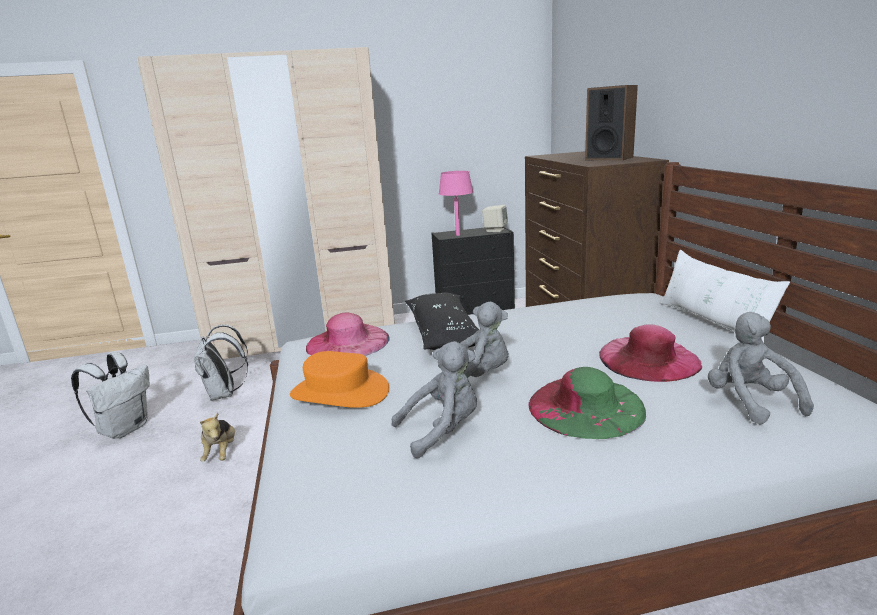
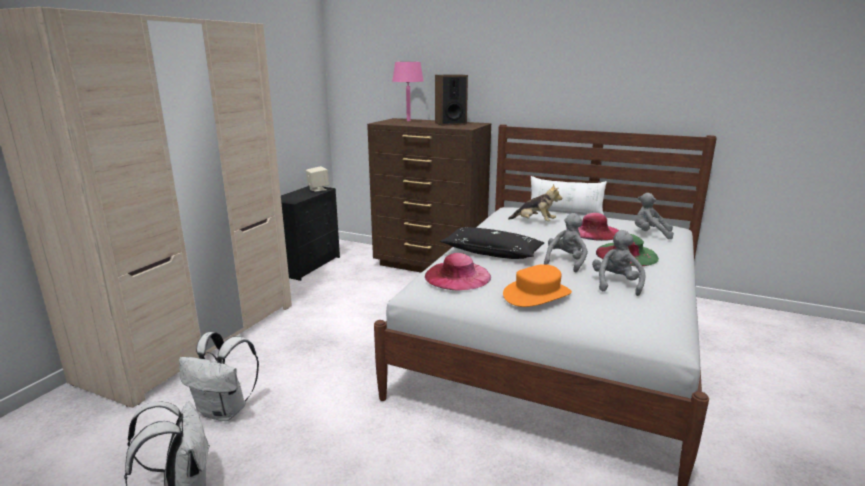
camera: 55 degrees left, 0 degrees up
(221, 452) = (339, 436): plush toy -> plush toy (534, 222)
(458, 235) = (298, 198): pink table lamp -> pink table lamp (408, 121)

